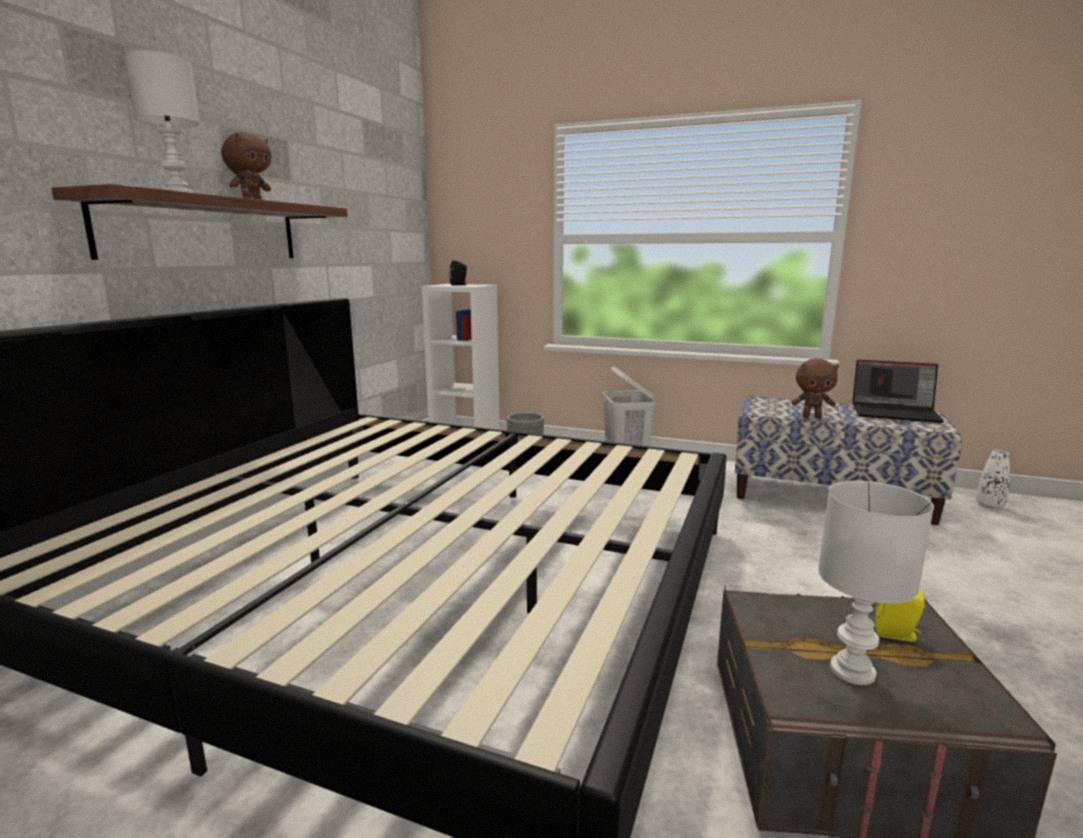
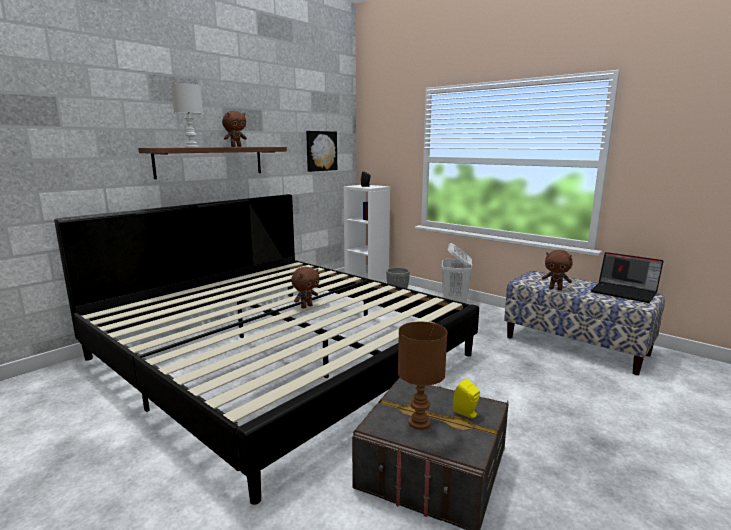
camera: 20 degrees right, 0 degrees up
(381, 225) = (321, 151): none -> picture
(459, 489) = (306, 306): none -> brown plush toy
(852, 672) = (418, 423): white table lamp -> brown table lamp
(989, 505) = (699, 369): white vase -> none

